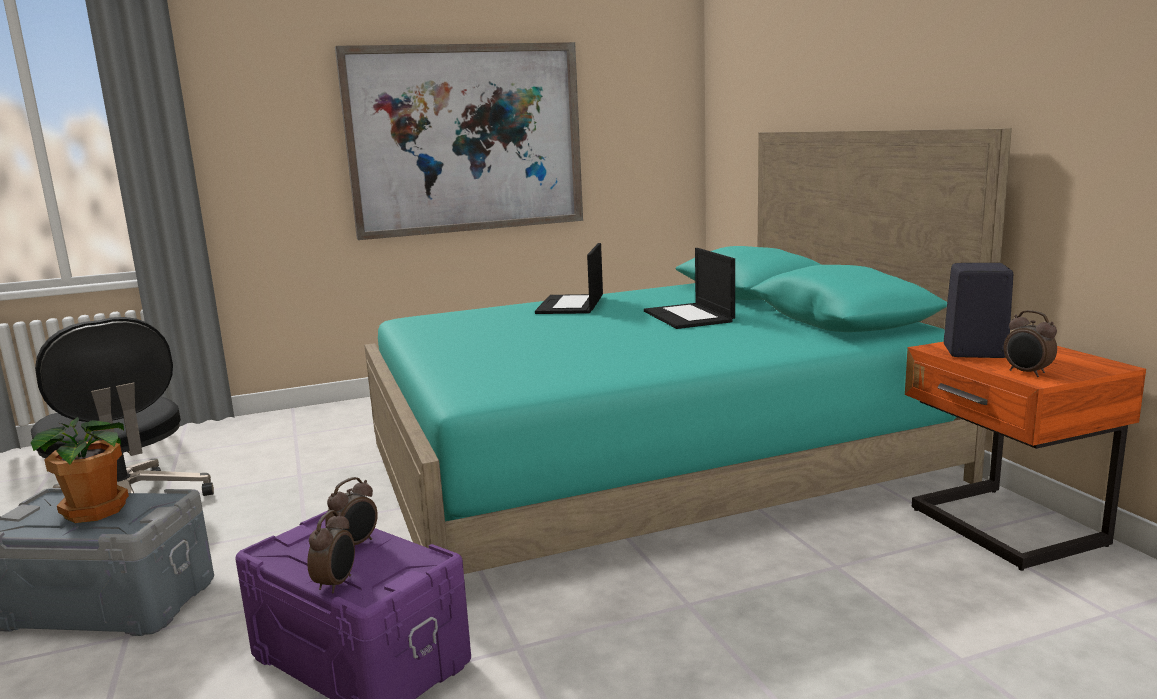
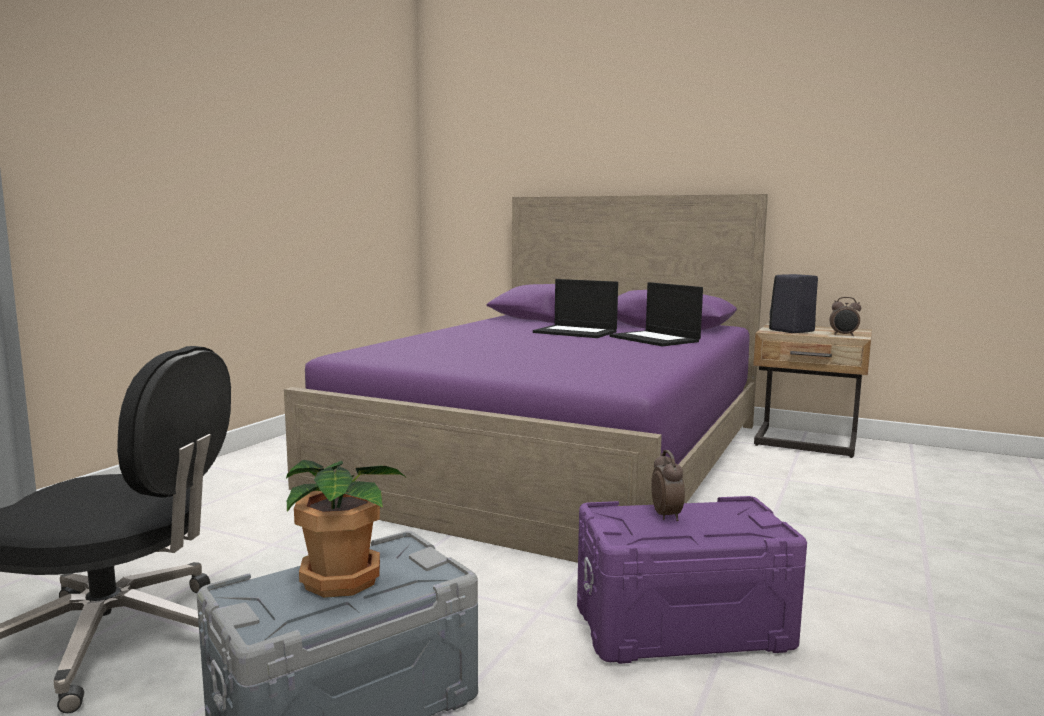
camera: 45 degrees left, 5 degrees down
(337, 583) = (732, 536): alarm clock -> none
(465, 139) = (265, 181): picture -> none
(571, 305) = (458, 334): laptop -> laptop (655, 339)
(648, 461) = (560, 457): turquoise bed -> purple bed
(1002, 528) = (806, 443): orange nightstand -> beige nightstand

